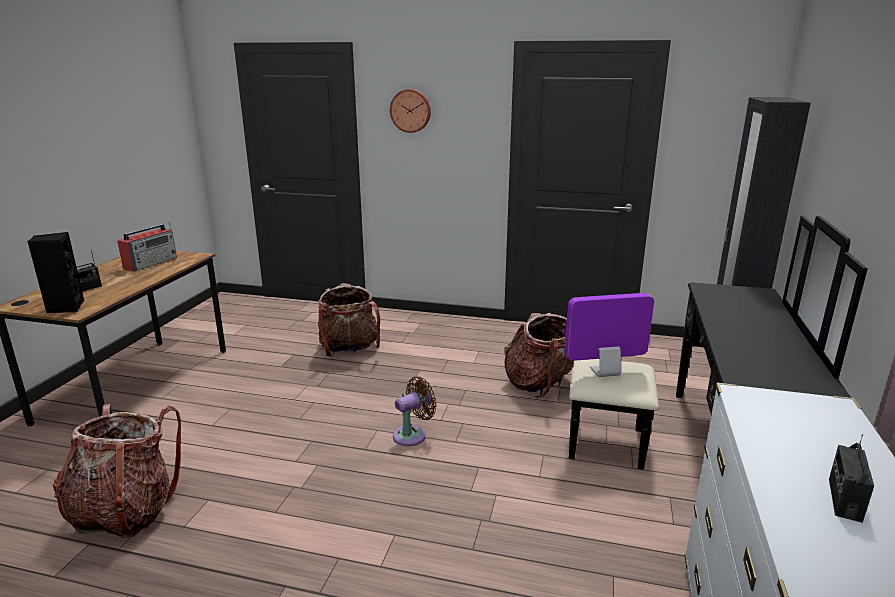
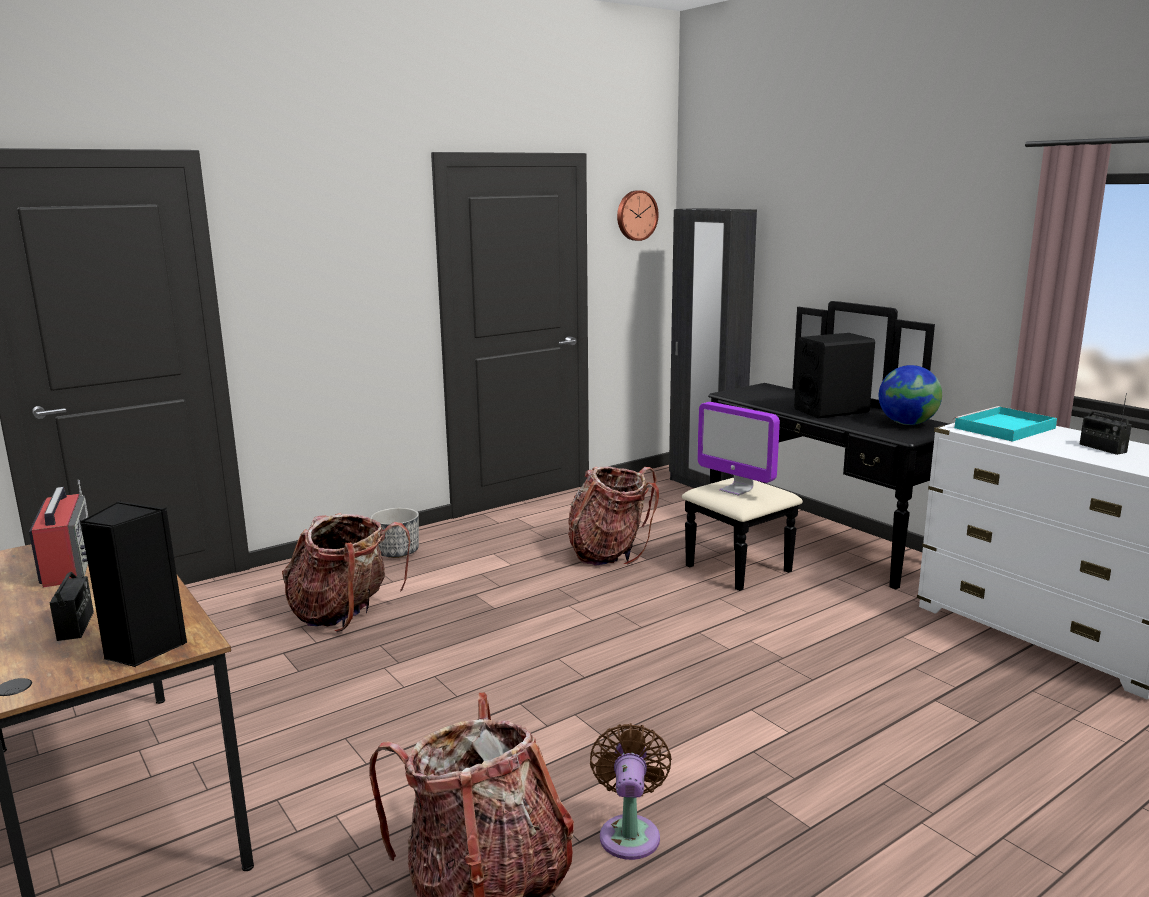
camera: 50 degrees left, 5 degrees down
(411, 110) = (303, 250): wall clock -> wall clock (636, 215)
(412, 435) = (597, 643): brown fan -> brown fan (630, 832)
(436, 327) = (397, 552): none -> planter
(605, 372) = (736, 490): monitor -> monitor turned 75 degrees counterclockwise
(752, 334) = (831, 411): none -> black speaker
(792, 375) = (907, 424): none -> globe
(795, 418) = (1003, 428): none -> turquoise tray

